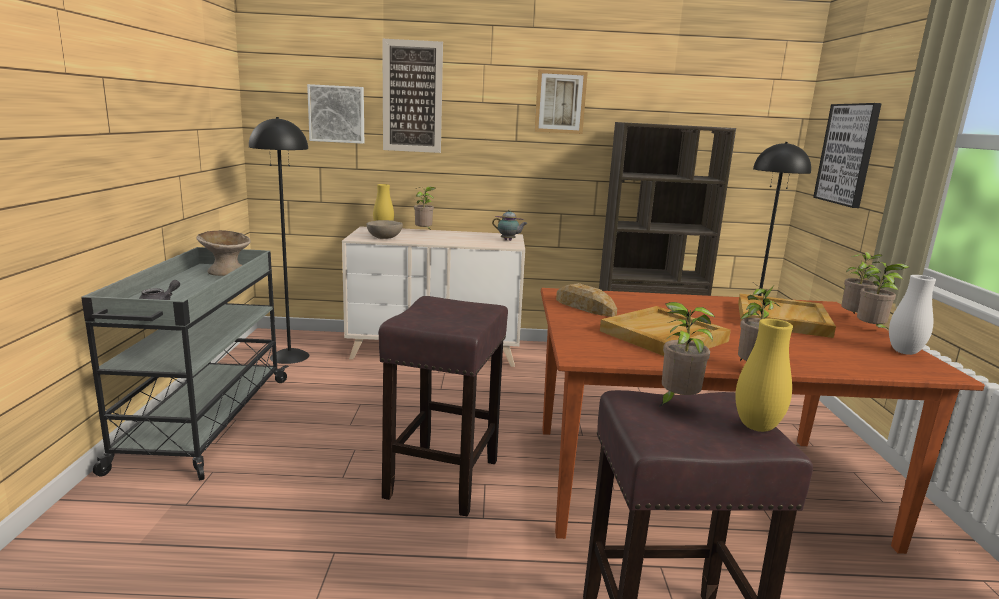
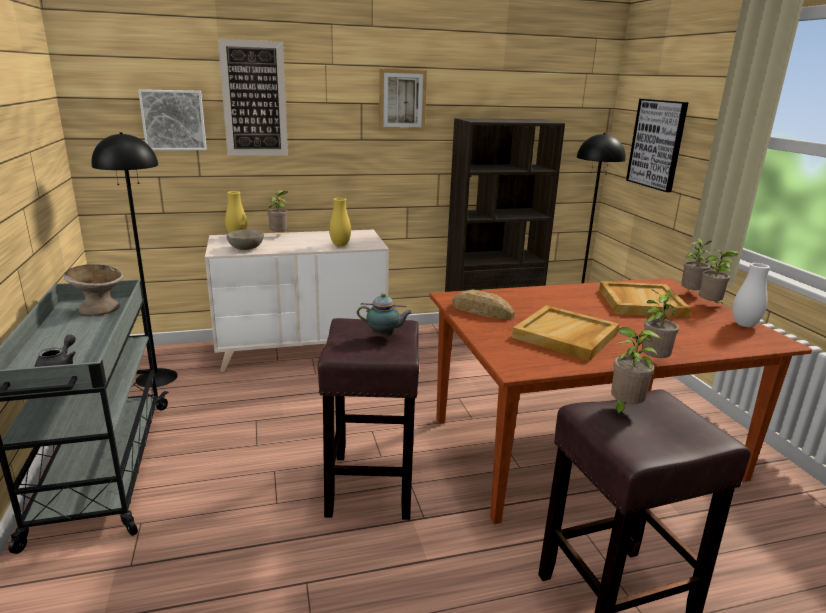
camera: 15 degrees left, 5 degrees up
(509, 240) = (367, 239): teapot -> teapot (384, 337)
(756, 427) = (696, 423): yellow vase -> yellow vase (340, 245)

